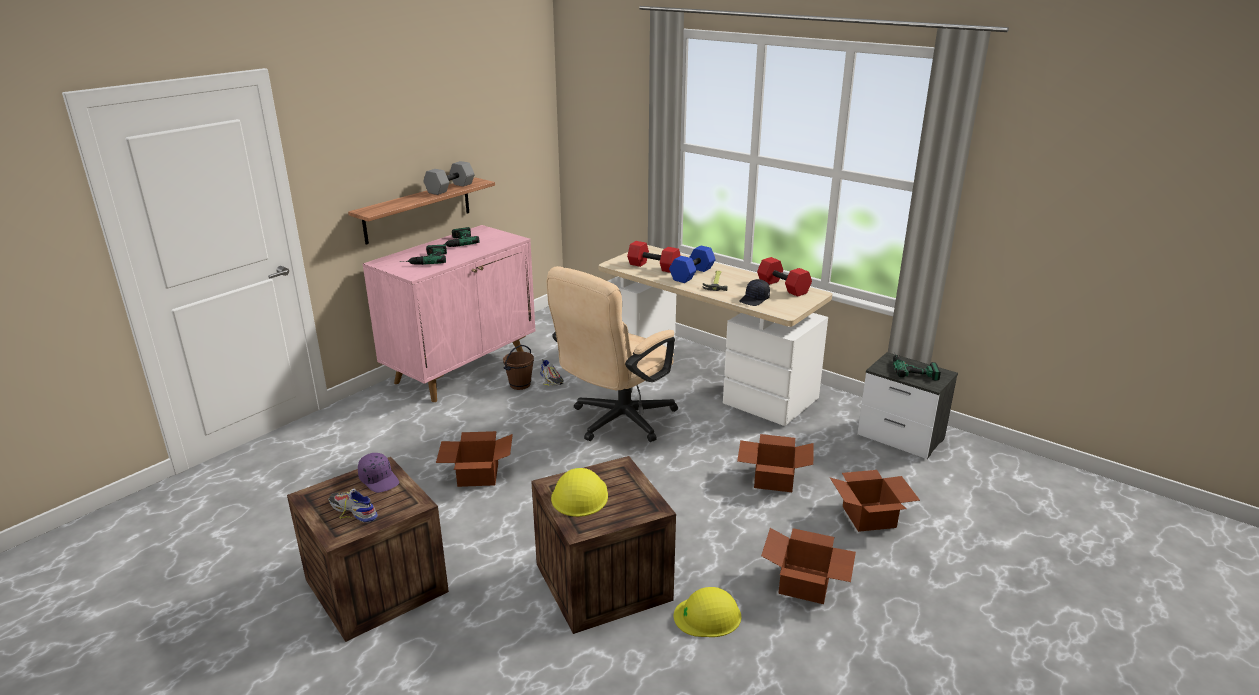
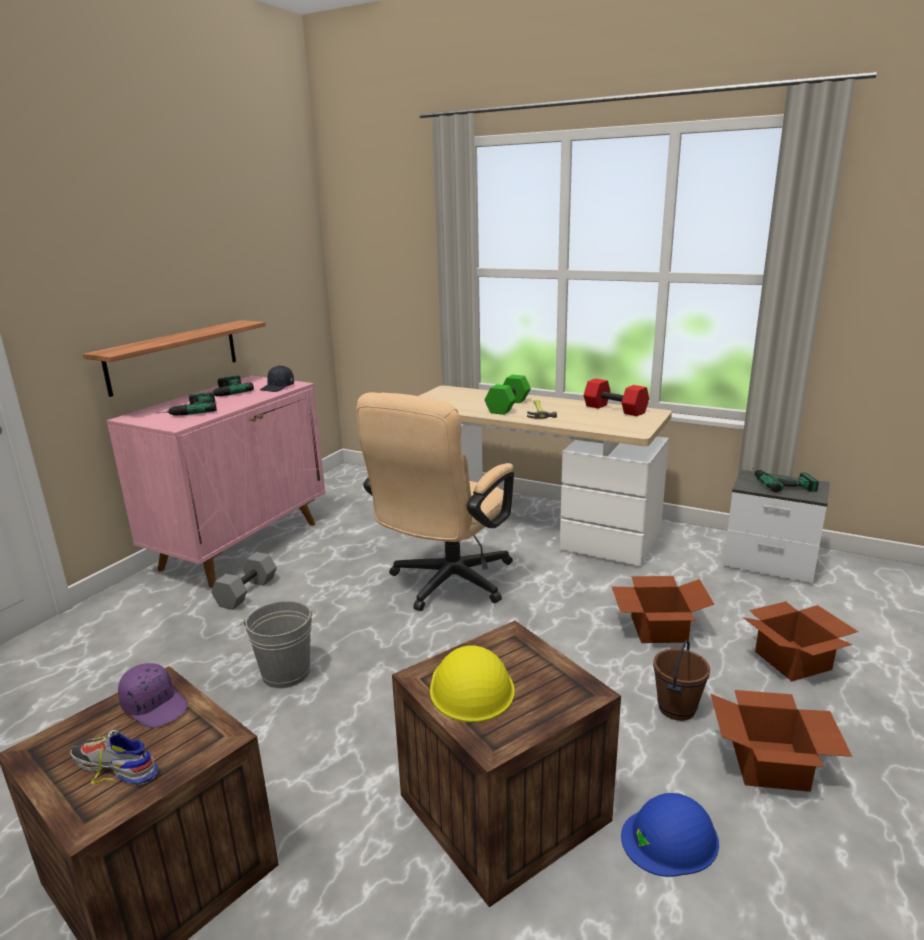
camera: 10 degrees left, 5 degrees down
(450, 188) = (213, 329): grey dumbbell -> grey dumbbell (247, 592)
(477, 474) = (286, 673): cardboard box -> grey bucket
(519, 385) = (316, 555): brown bucket -> brown bucket (676, 708)
(551, 379) = (353, 545): shoe -> none
(653, 267) = (460, 403): red dumbbell -> none
(692, 274) = (508, 406): blue dumbbell -> green dumbbell
(708, 616) = (670, 838): yellow hard hat -> blue hard hat
(754, 300) = (592, 423): black cap -> black cap (277, 387)

